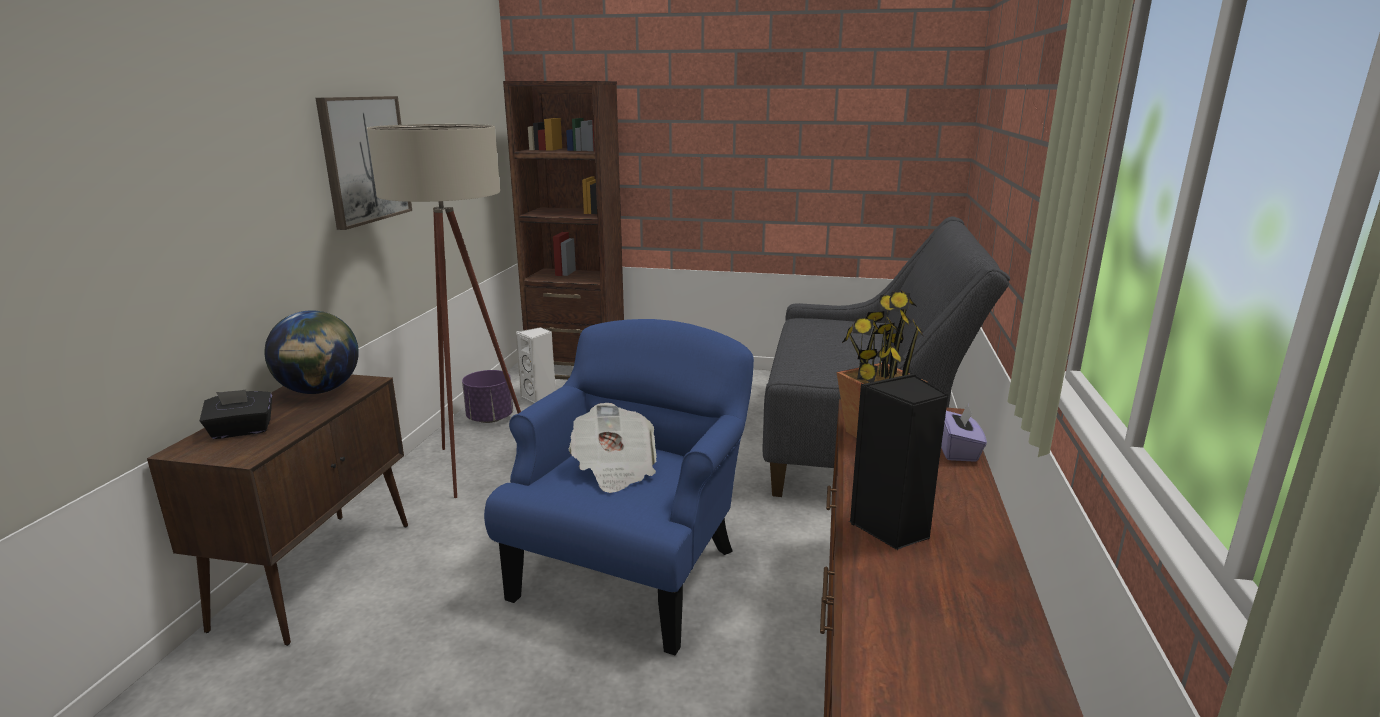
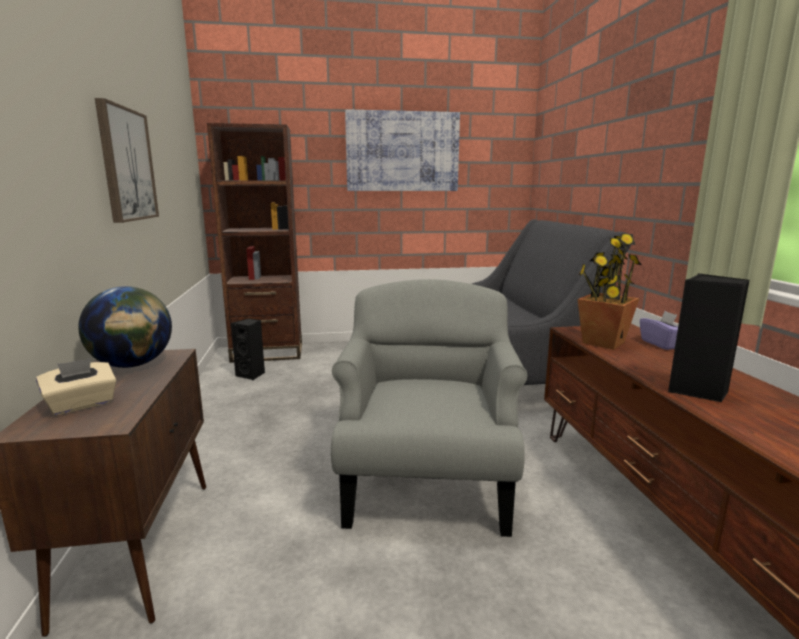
camera: 20 degrees left, 5 degrees down
(241, 431) = (81, 405): black tissue box -> beige tissue box
(472, 472) = (235, 436): beige floor lamp -> none
(490, 419) = (220, 395): purple planter -> none
(539, 397) = (251, 375): white speaker -> black speaker
(614, 469) = (423, 396): newspaper -> none
(632, 571) = (427, 483): blue armchair -> grey armchair
(768, 108) = (402, 152): none -> picture

